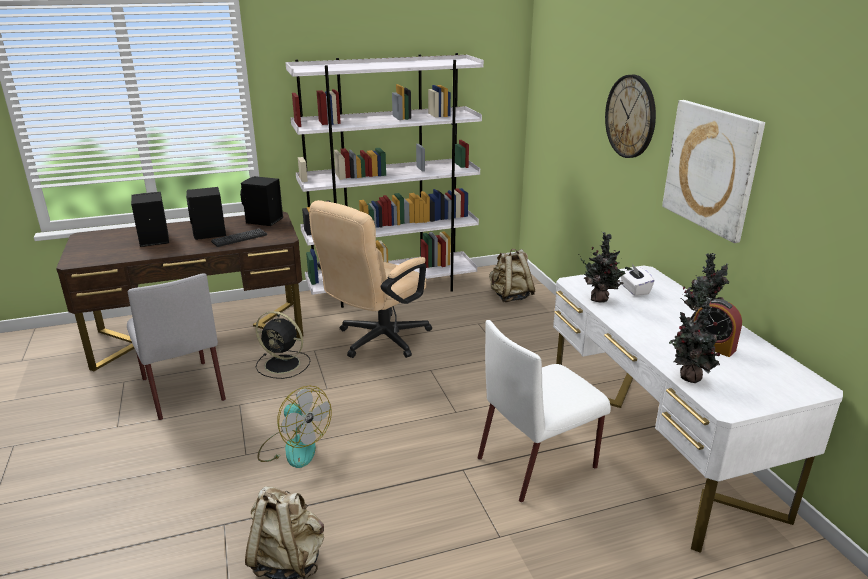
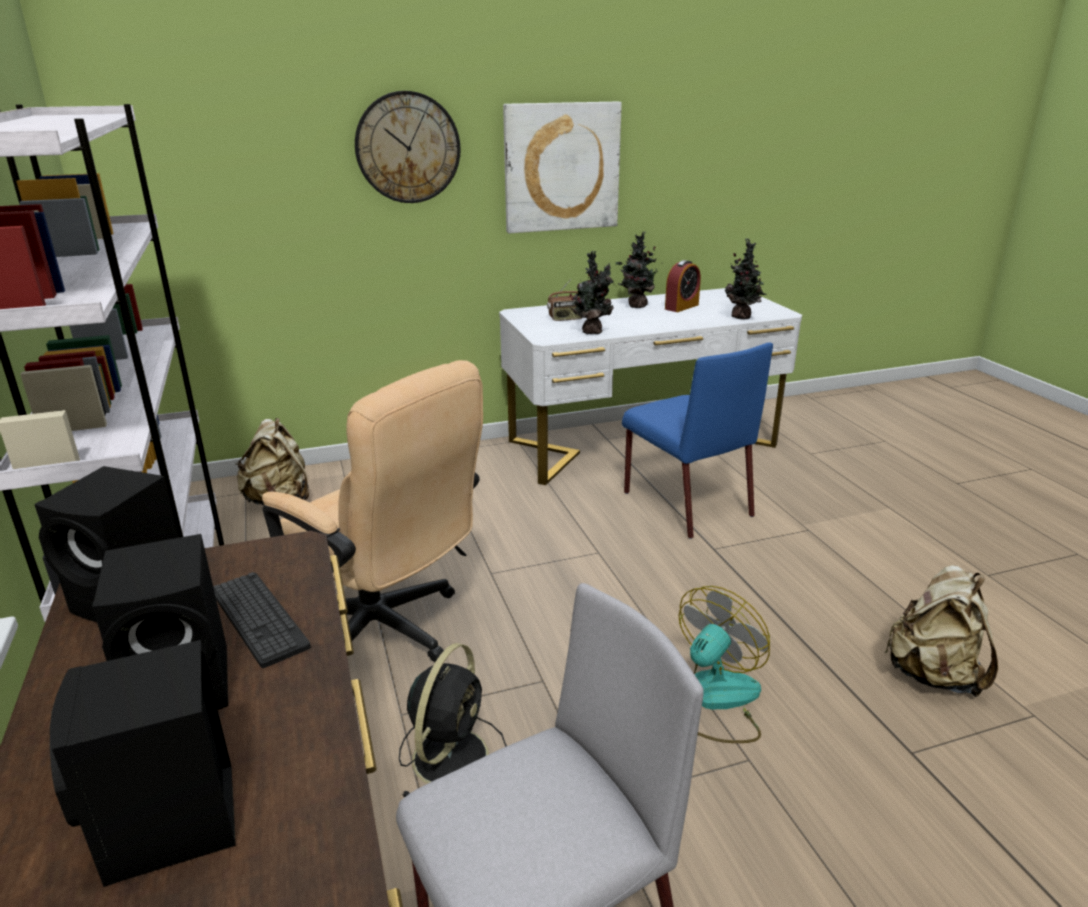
camera: 90 degrees left, 0 degrees up
(538, 462) = (685, 503): white chair -> blue chair
(634, 290) = (566, 319): white tissue box -> radio

